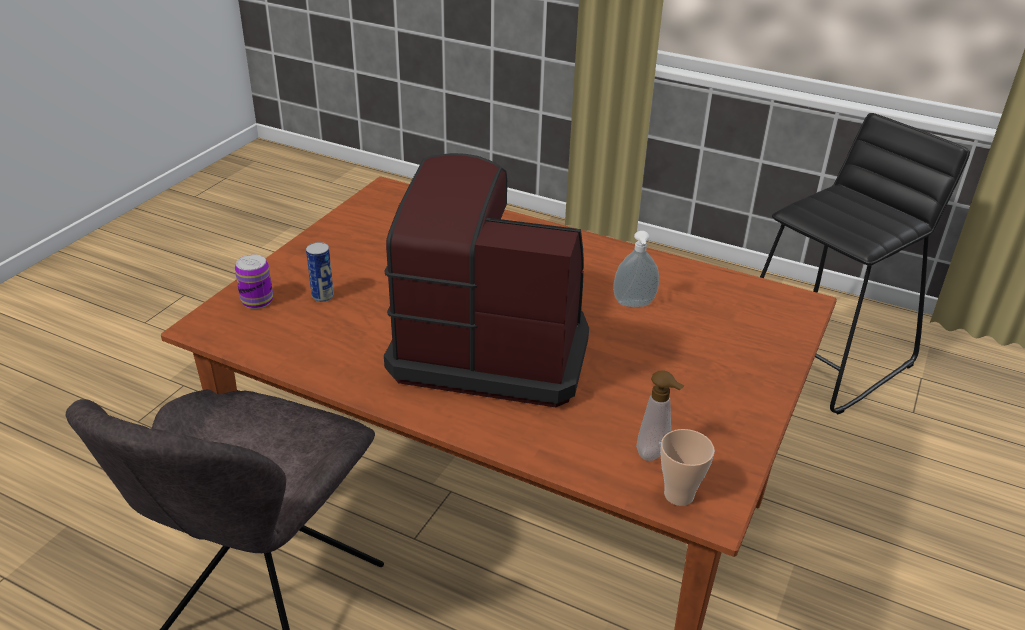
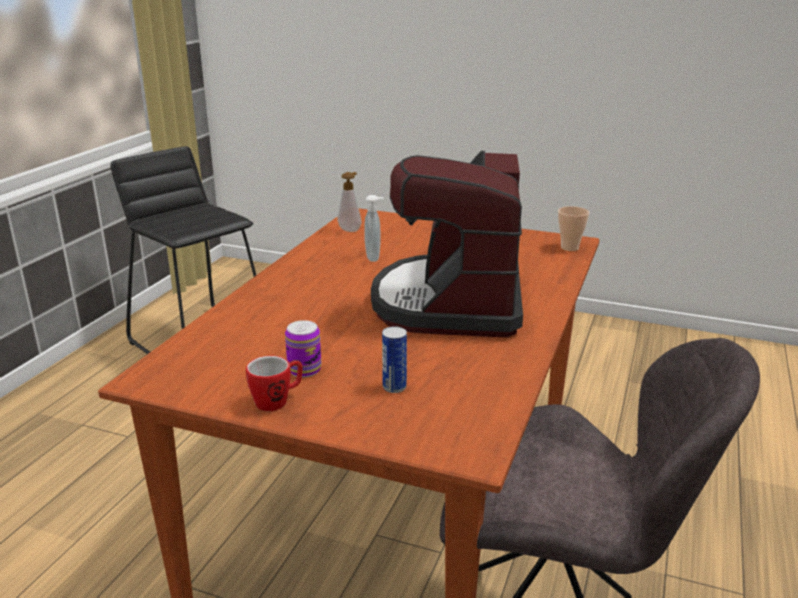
camera: 95 degrees left, 10 degrees down
(257, 300) = (413, 426): can -> can (304, 369)
(327, 242) = (277, 401): none -> mug
(655, 454) = (539, 253): soap dispenser -> soap dispenser (350, 229)

